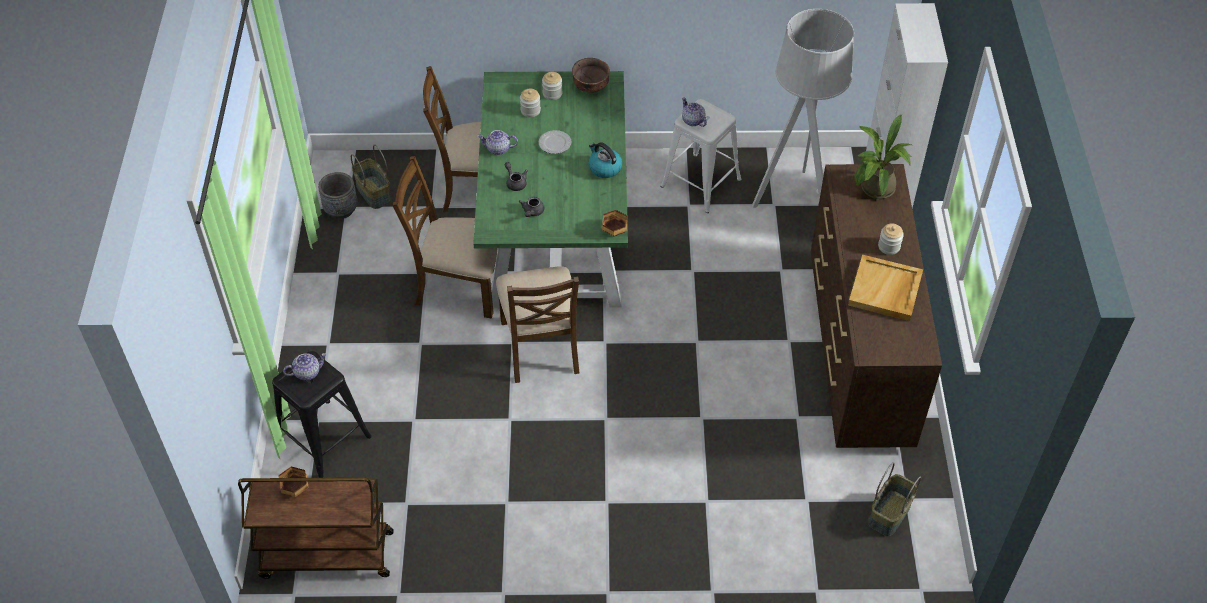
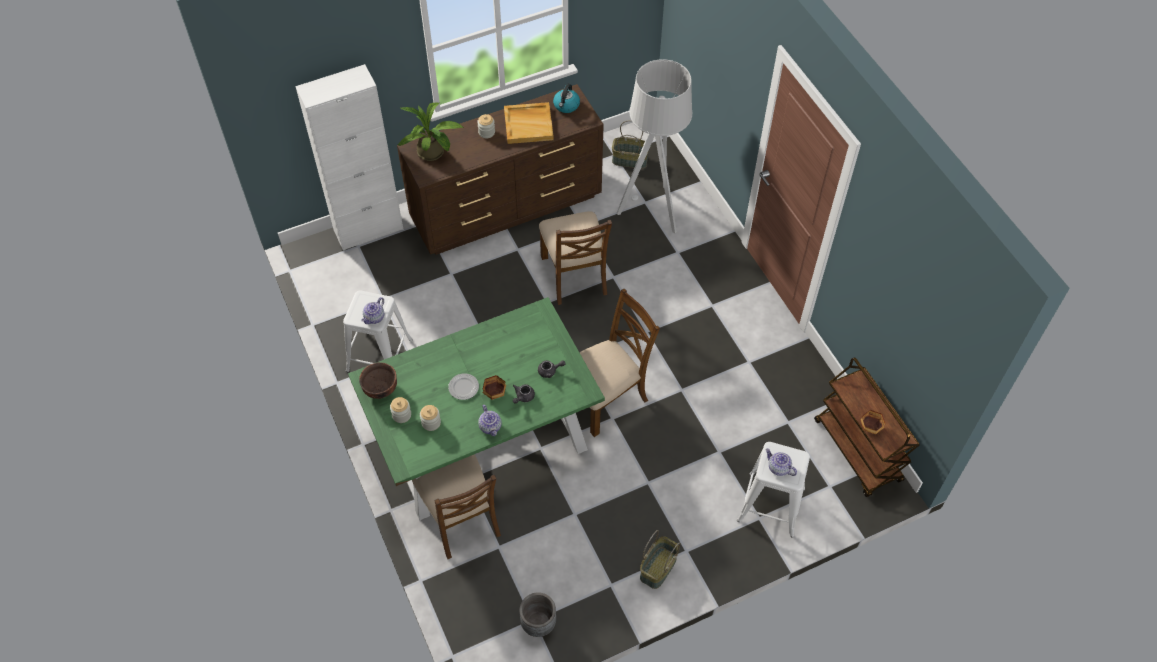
camera: 115 degrees left, 5 degrees up
(324, 438) = (771, 504): black stool -> white stool
(373, 193) = (505, 606): basket -> basket (658, 568)
(459, 286) = (576, 482): brown chair -> brown chair (575, 275)
(604, 168) = (475, 341): kettle -> kettle (566, 106)
(614, 230) = (540, 309): bowl -> bowl (494, 393)
(794, 200) = (372, 287): grey floor lamp -> grey floor lamp (652, 210)

